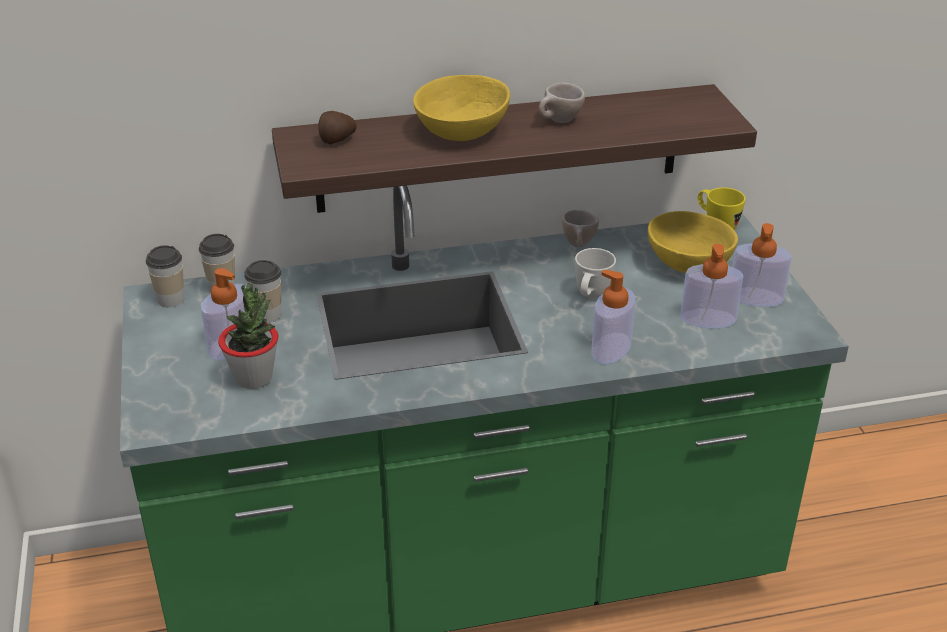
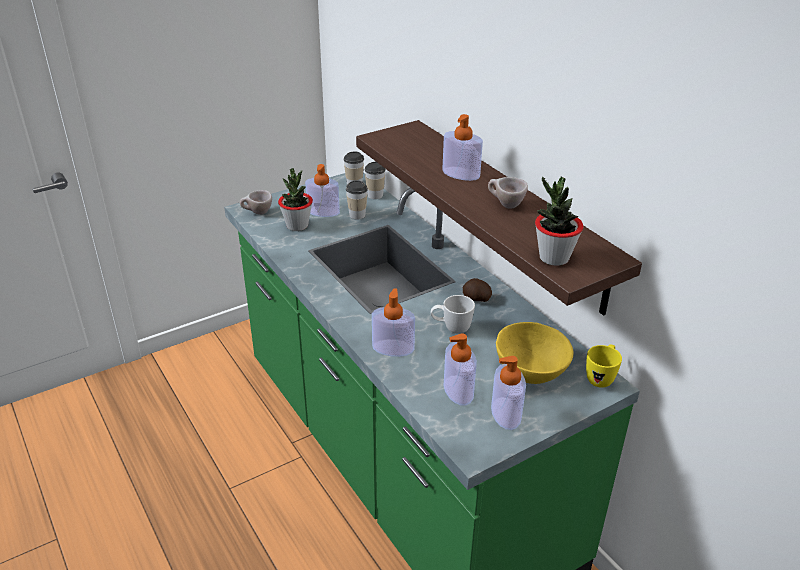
camera: 70 degrees right, 0 degrees up
(336, 140) = (416, 139): potato -> potato (476, 299)
(462, 131) = (461, 174): yellow bowl -> soap dispenser
(579, 246) = (515, 312): beige cup -> beige cup (257, 213)
(688, 122) = (553, 258): none -> potted plant

